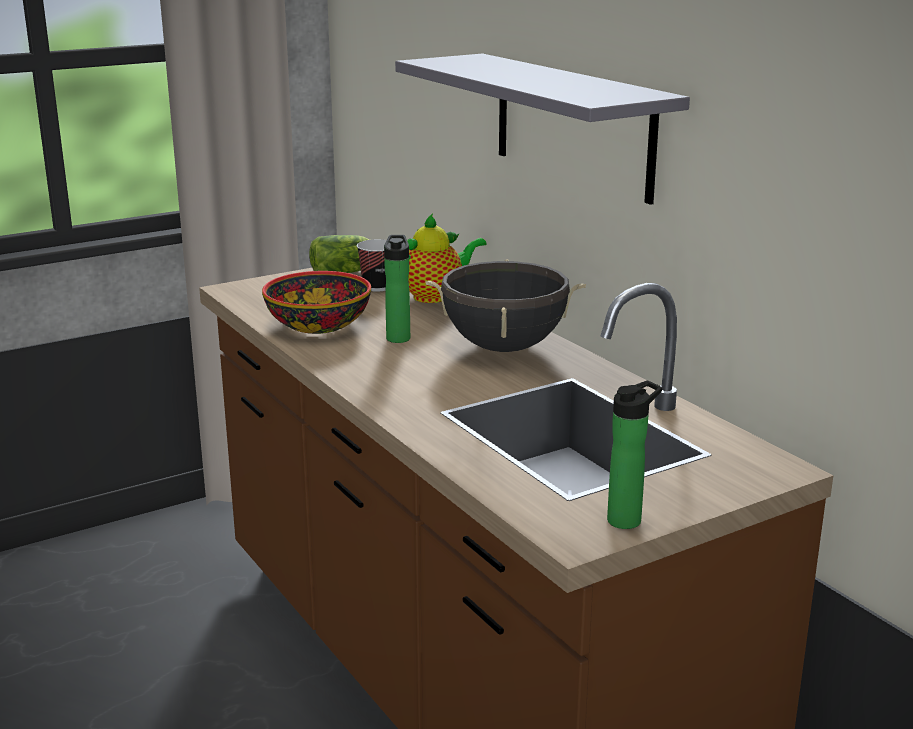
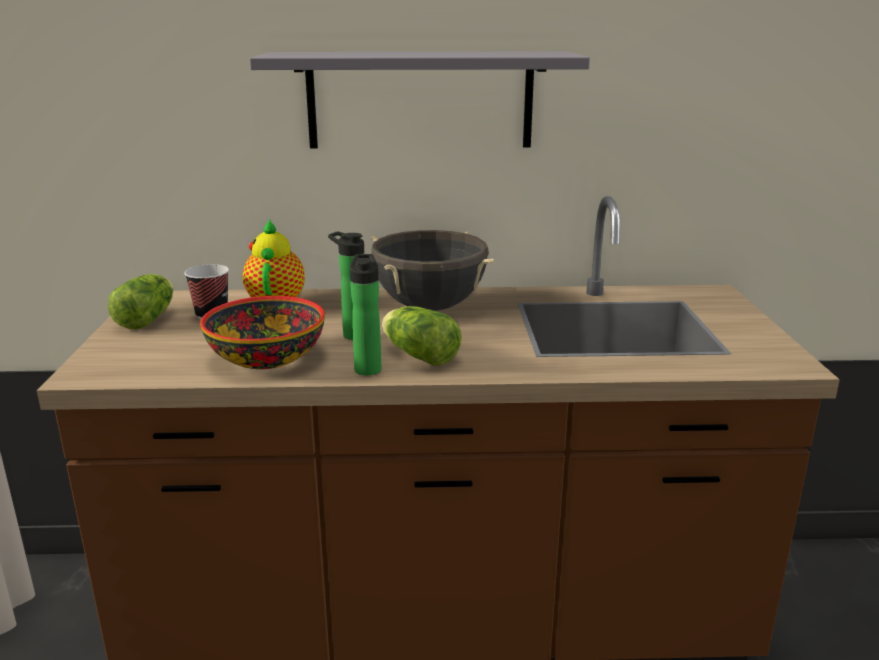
camera: 60 degrees left, 0 degrees up
(386, 368) = (418, 354): none -> lettuce
(628, 519) = (770, 344): bottle -> bottle (367, 368)

